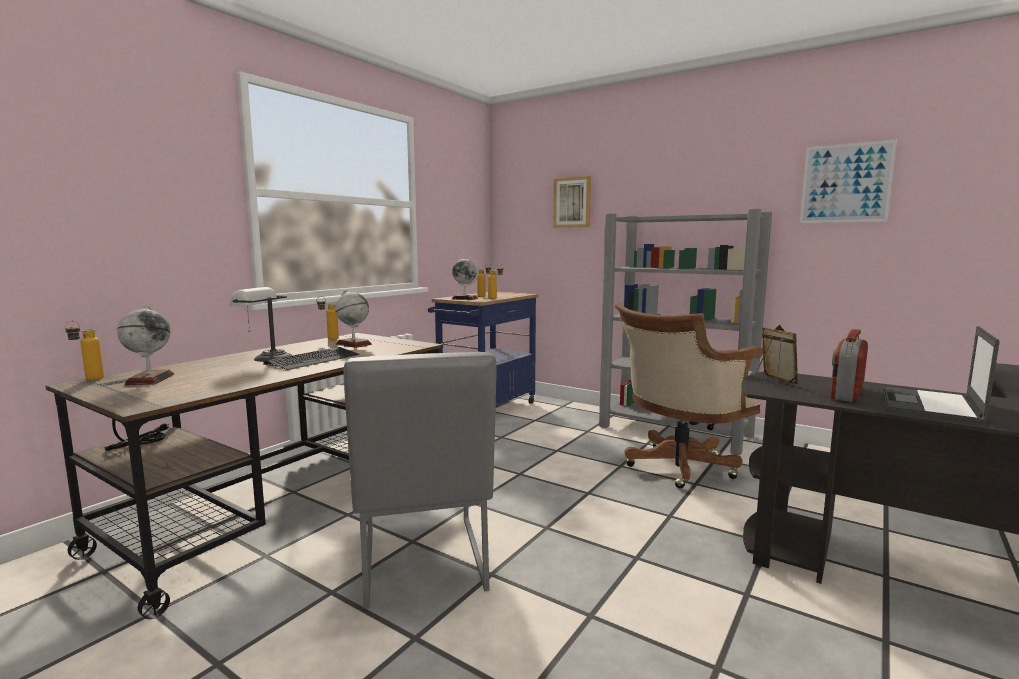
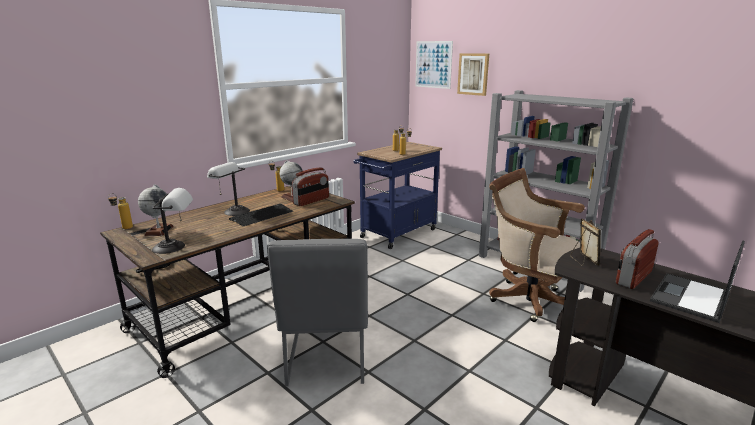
camera: 10 degrees right, 10 degrees up
(181, 393) = (176, 246): none -> table lamp
(382, 346) = (311, 201): none -> radio
(465, 298) = (381, 154): globe -> none
(677, 468) = (526, 299): office chair -> office chair turned 60 degrees clockwise
(845, 183) = (700, 78): picture -> picture (433, 64)

